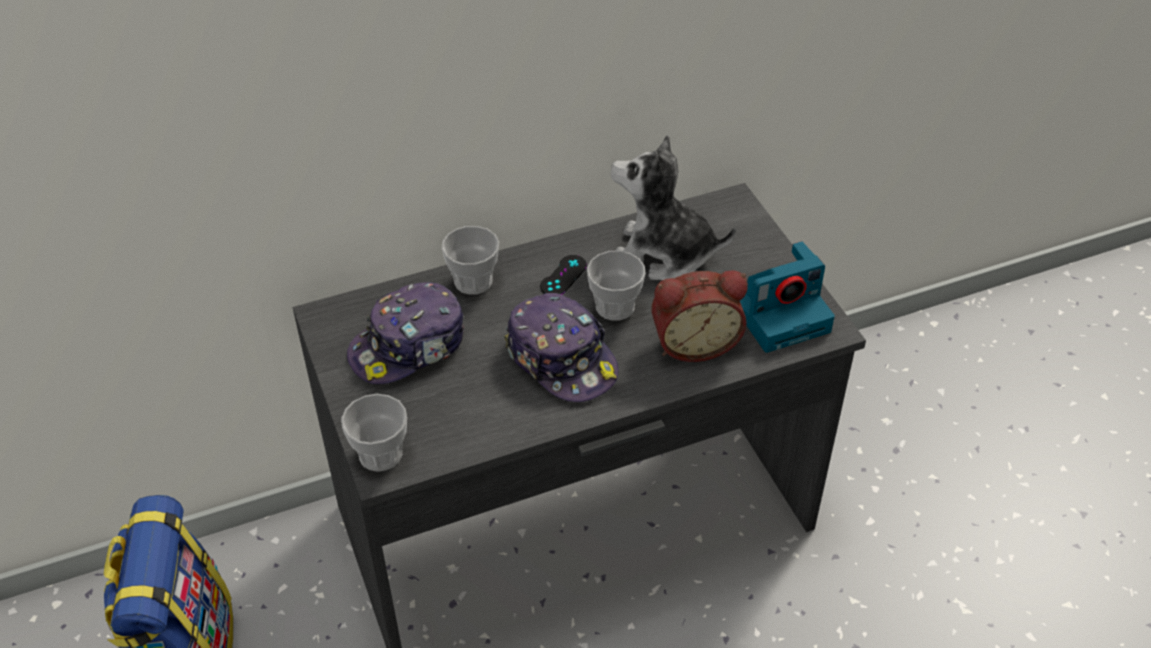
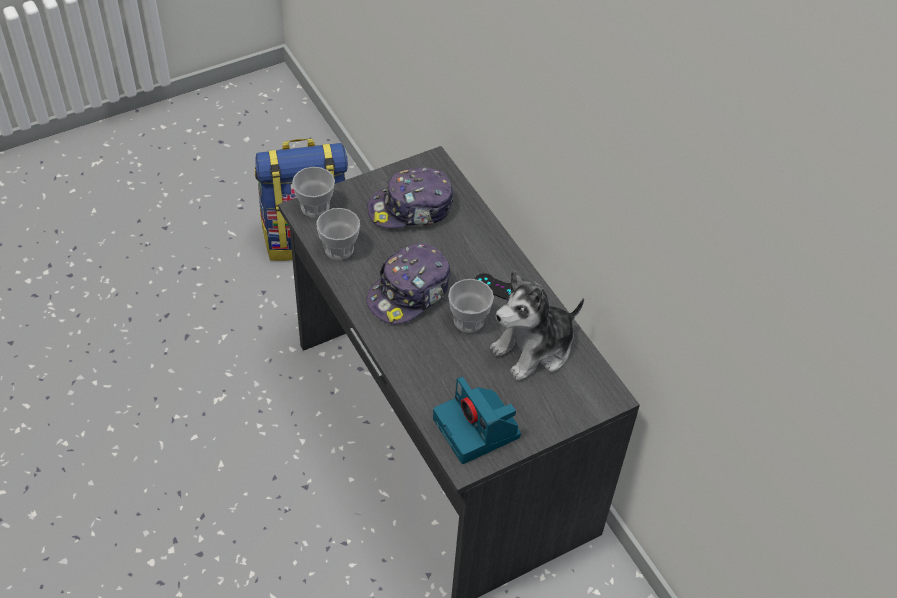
camera: 80 degrees right, 5 degrees up
(409, 347) = (411, 209): cap -> cap turned 60 degrees counterclockwise
(473, 281) = (482, 235): cup -> cup (339, 249)
(664, 254) = (534, 349): plush toy -> plush toy turned 135 degrees counterclockwise
(694, 342) = (437, 371): alarm clock -> none

